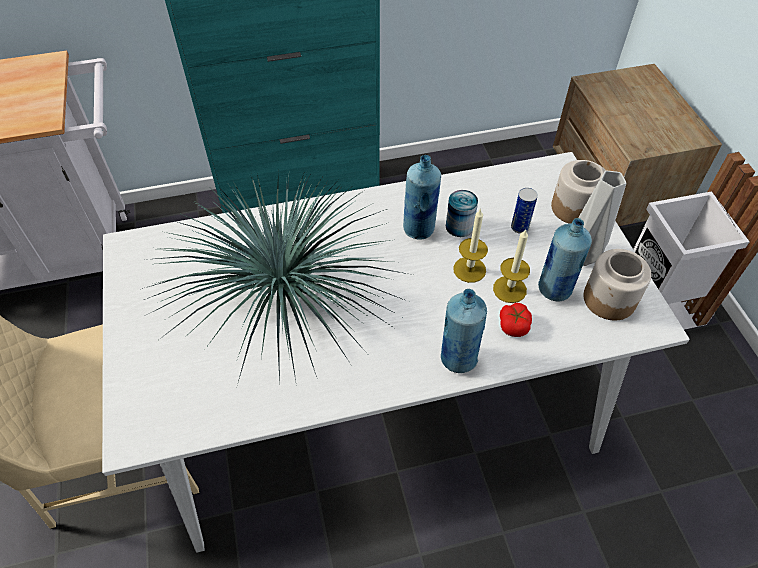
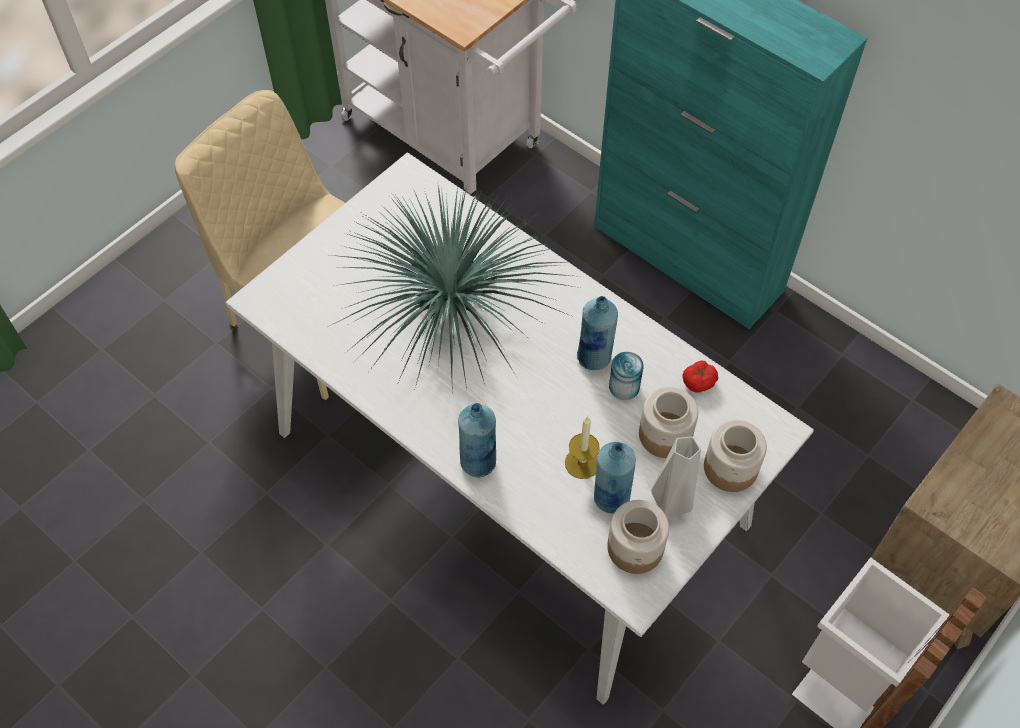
camera: 55 degrees right, 5 degrees up
(469, 269) = (579, 421): candle -> none
(514, 325) = (545, 486): tomato -> tomato (699, 382)
(519, 227) = (664, 434): can -> jar

